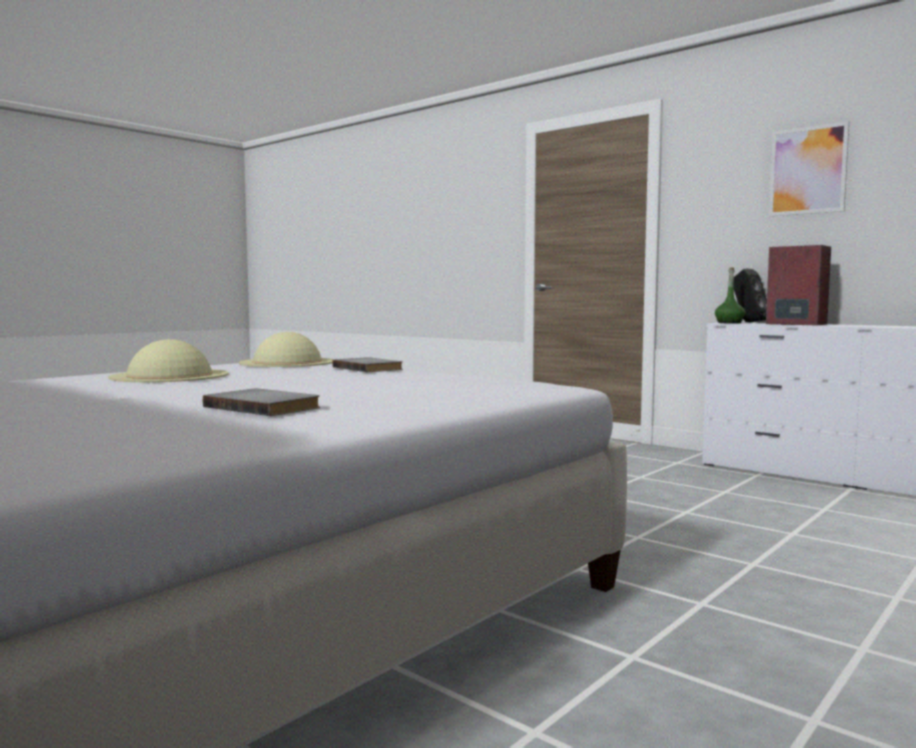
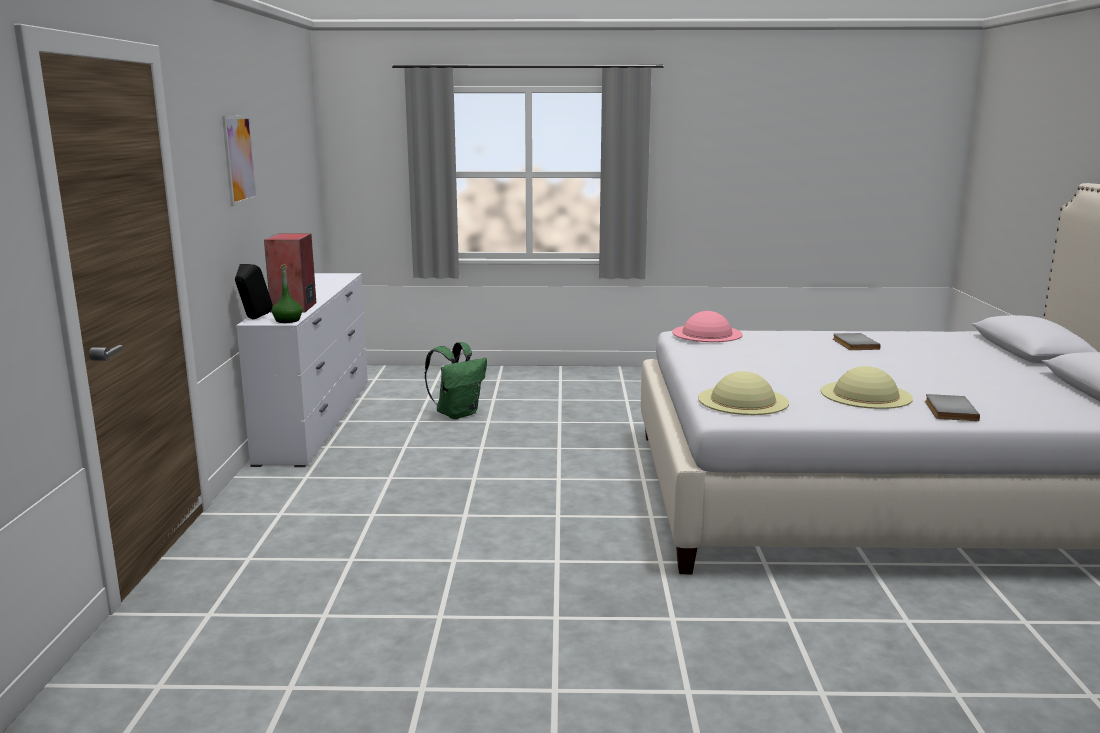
camera: 130 degrees left, 10 degrees up
(369, 368) = (714, 371): grey book -> grey book (948, 410)
(509, 380) = (707, 333): none -> pink hat
(844, 528) = (457, 414): none -> green backpack

